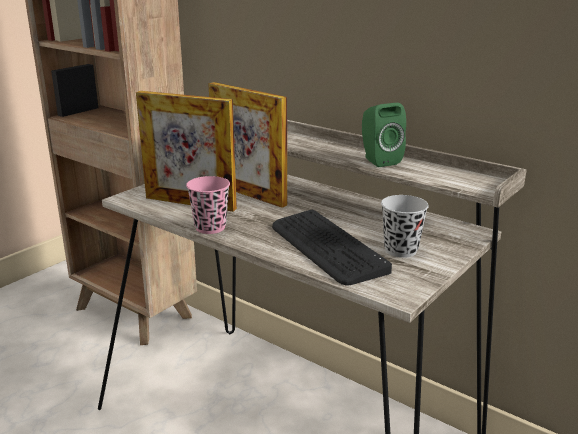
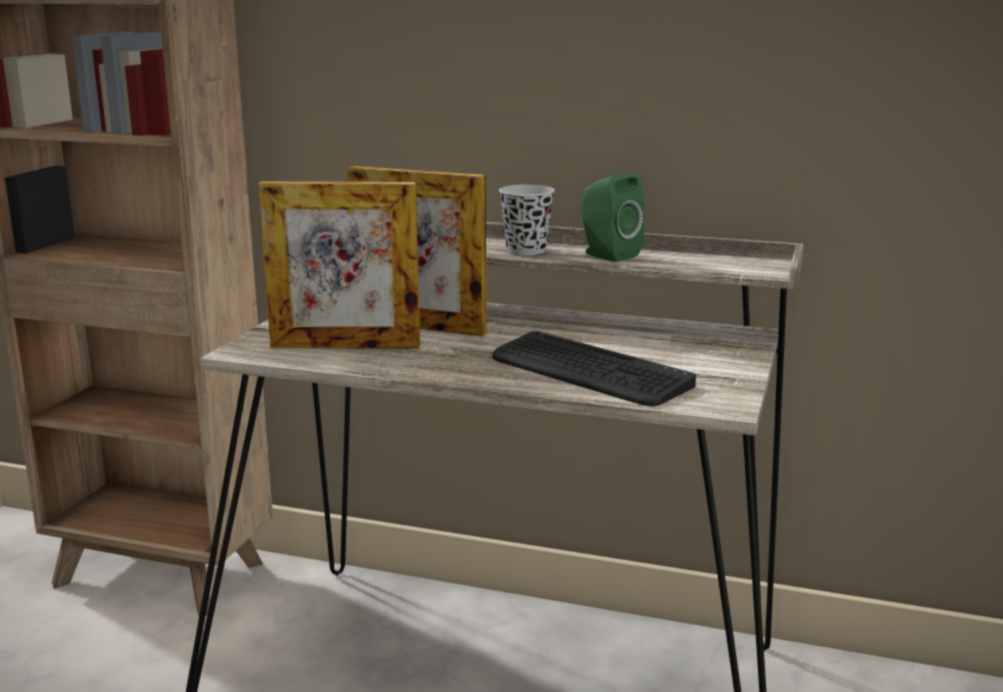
camera: 20 degrees left, 5 degrees down
(210, 227) = (407, 370): pink cup -> none
(401, 250) = (683, 362): black cup -> black cup (526, 250)

